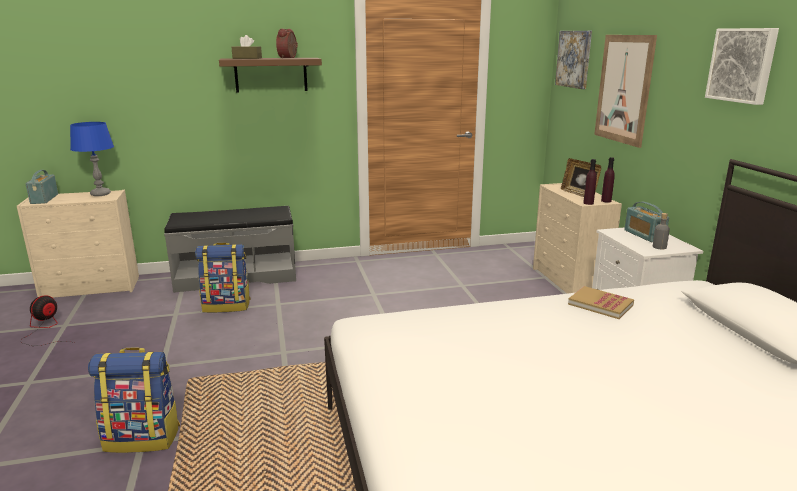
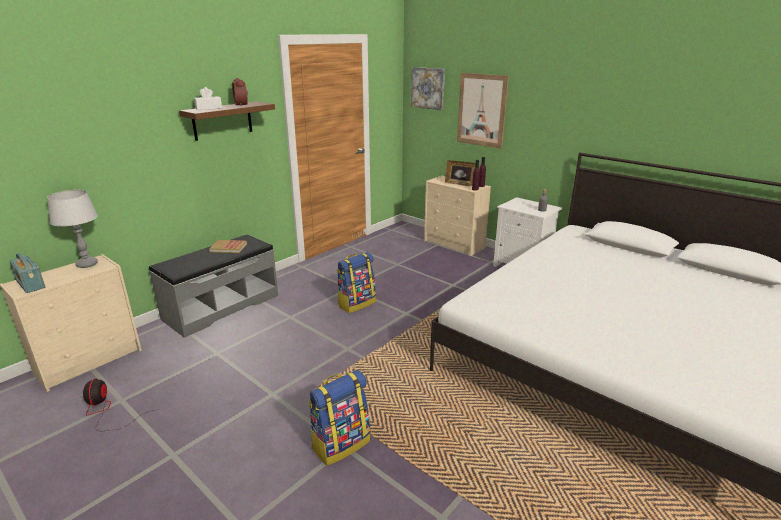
camera: 35 degrees left, 5 degrees up
(100, 194) = (87, 264): blue table lamp -> grey table lamp
(227, 306) = (251, 332): backpack -> backpack (356, 303)
(247, 58) = (208, 108): brown tissue box -> white tissue box
(600, 304) = (554, 251): book -> book (228, 248)
(644, 235) = (524, 204): radio -> none
(742, 65) = (580, 97): picture -> none

